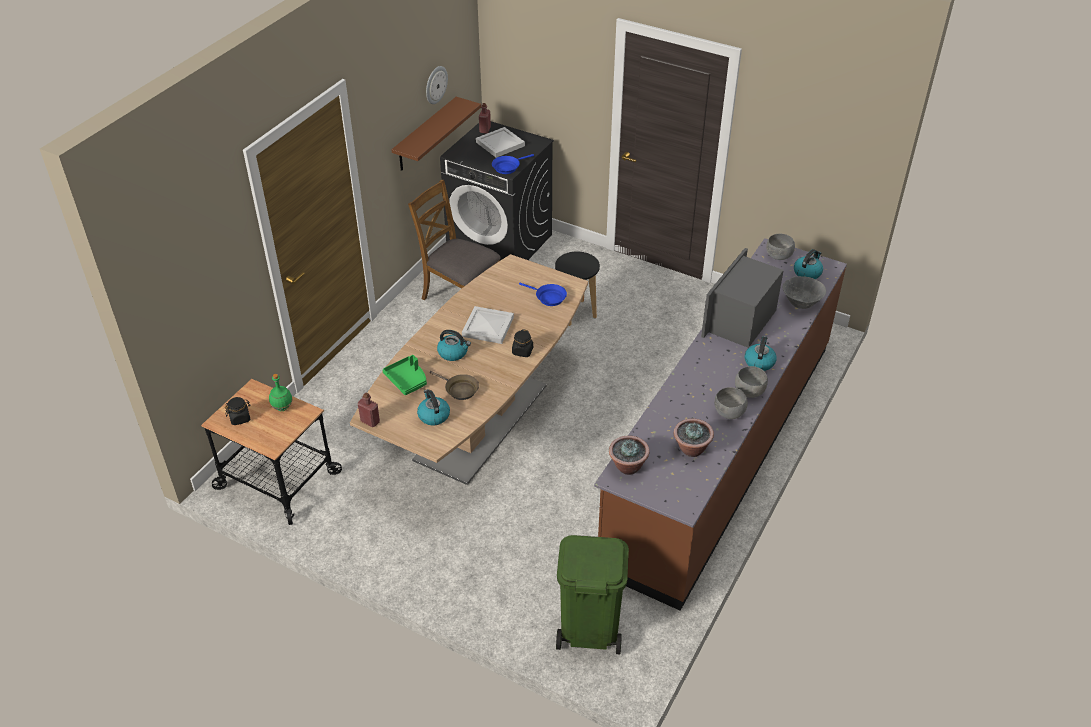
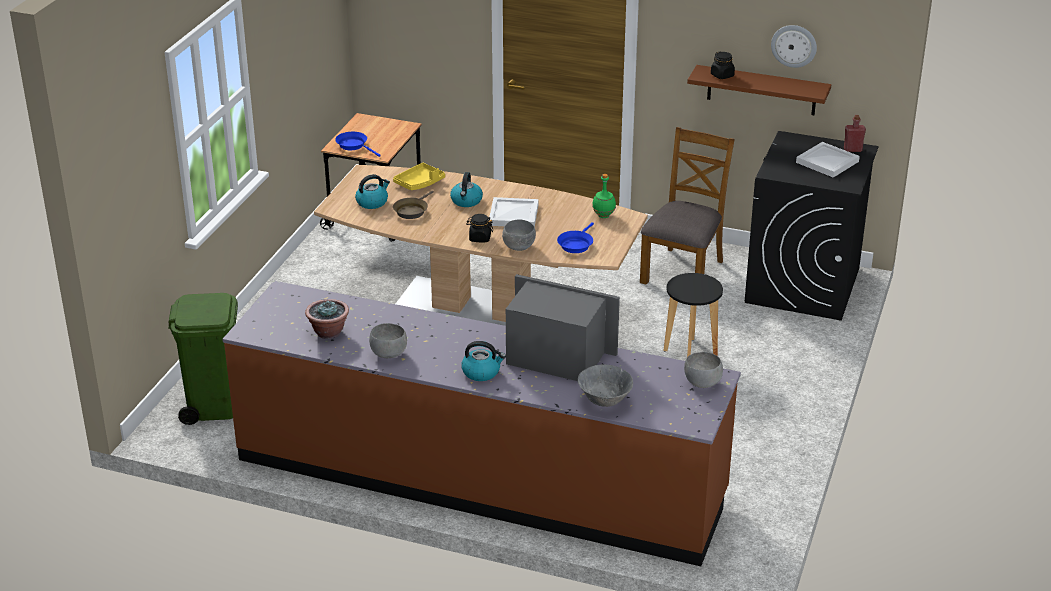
camera: 80 degrees right, 10 degrees down
(240, 418) = (368, 127): black jar -> black jar (722, 75)
(282, 408) = (385, 143): green bottle -> green bottle (603, 216)
(370, 421) = (358, 173): red bottle -> none
(407, 380) = (419, 183): green tray -> yellow tray
(508, 167) = (779, 171): blue frying pan -> blue frying pan (354, 145)
(627, 466) = (298, 296): potted plant -> none
(749, 391) = (427, 366): grey bowl -> grey bowl (519, 247)
(807, 273) = (675, 407): kettle -> none

